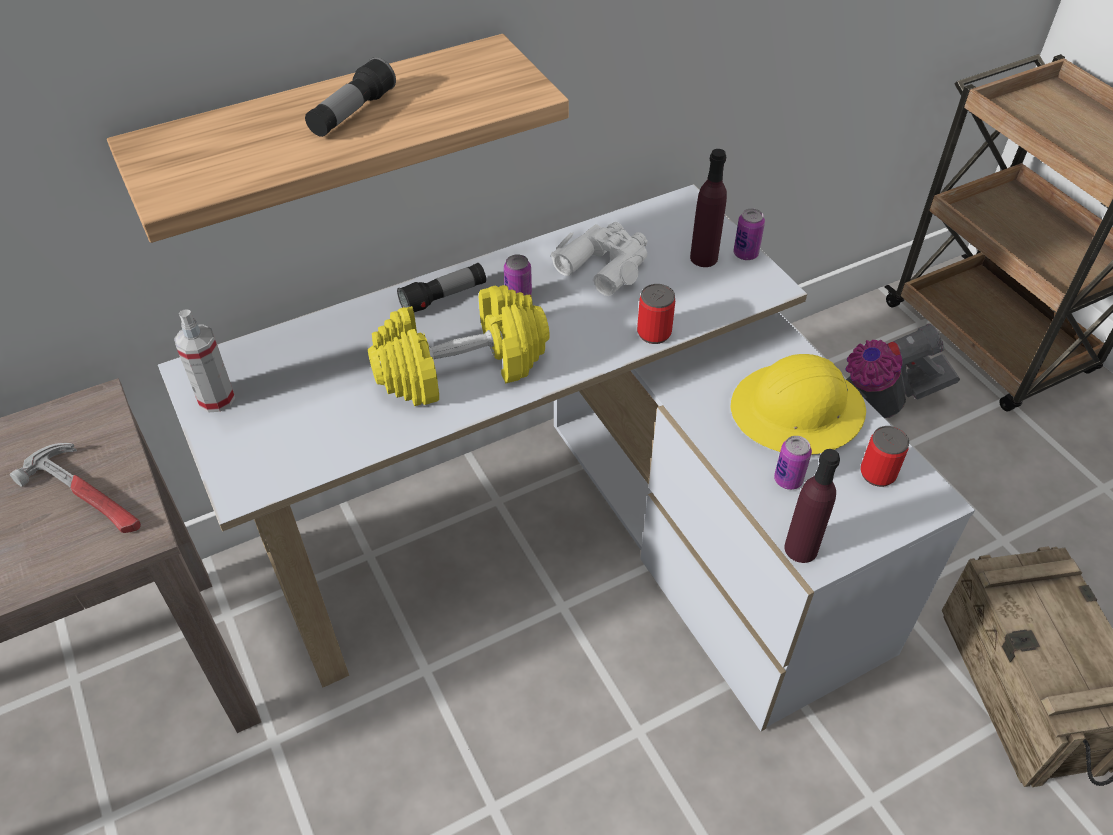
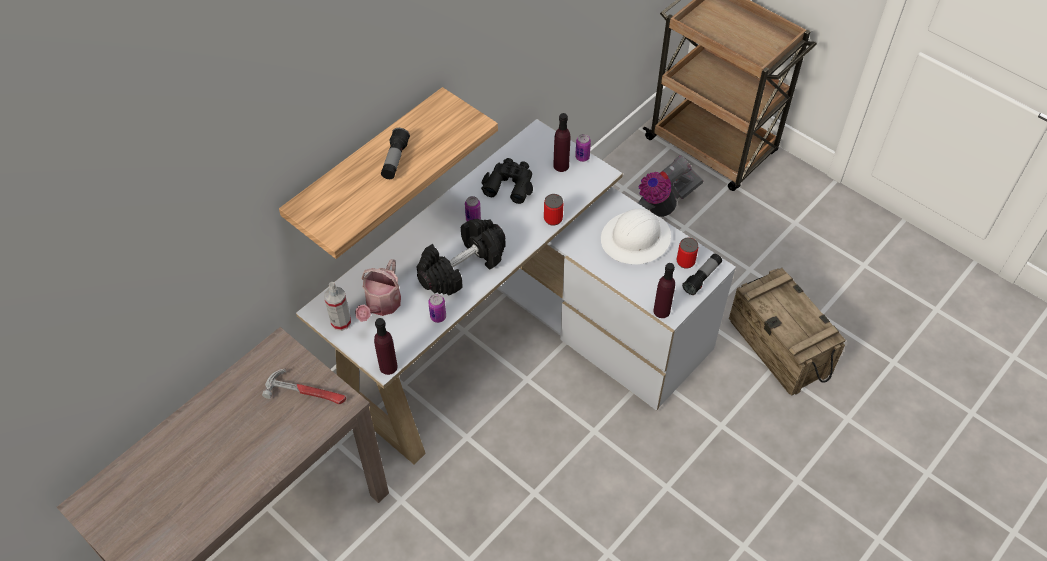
camera: 20 degrees left, 5 degrees up
(247, 494) = (388, 367): none -> purple bottle
(295, 391) = (381, 306): none -> watering can
(444, 297) = (432, 229): flashlight -> flashlight (702, 278)
(462, 367) = (462, 267): yellow dumbbell -> black dumbbell
(605, 264) = (509, 184): white binoculars -> black binoculars
(788, 480) = (643, 278): can -> can (438, 317)
(797, 412) = (636, 239): yellow hard hat -> white hard hat

